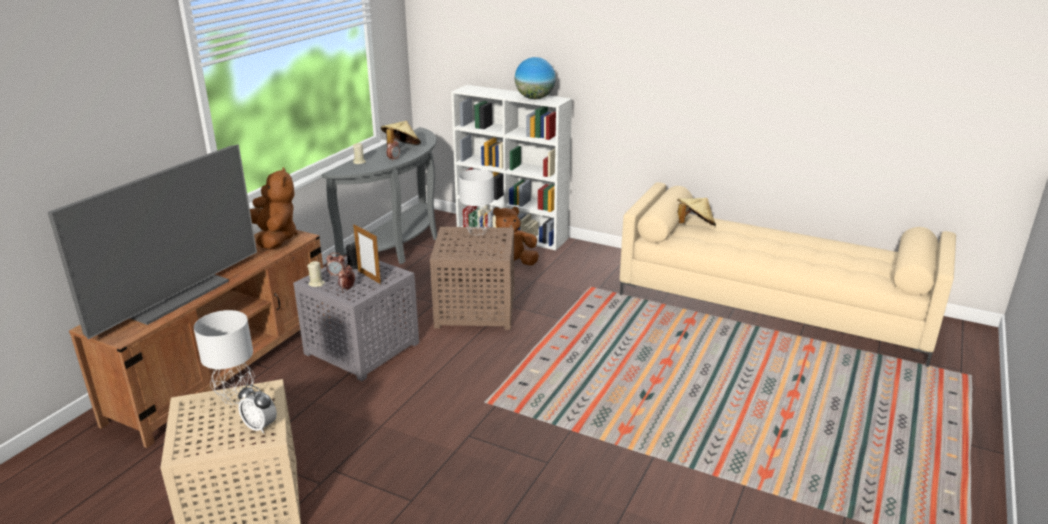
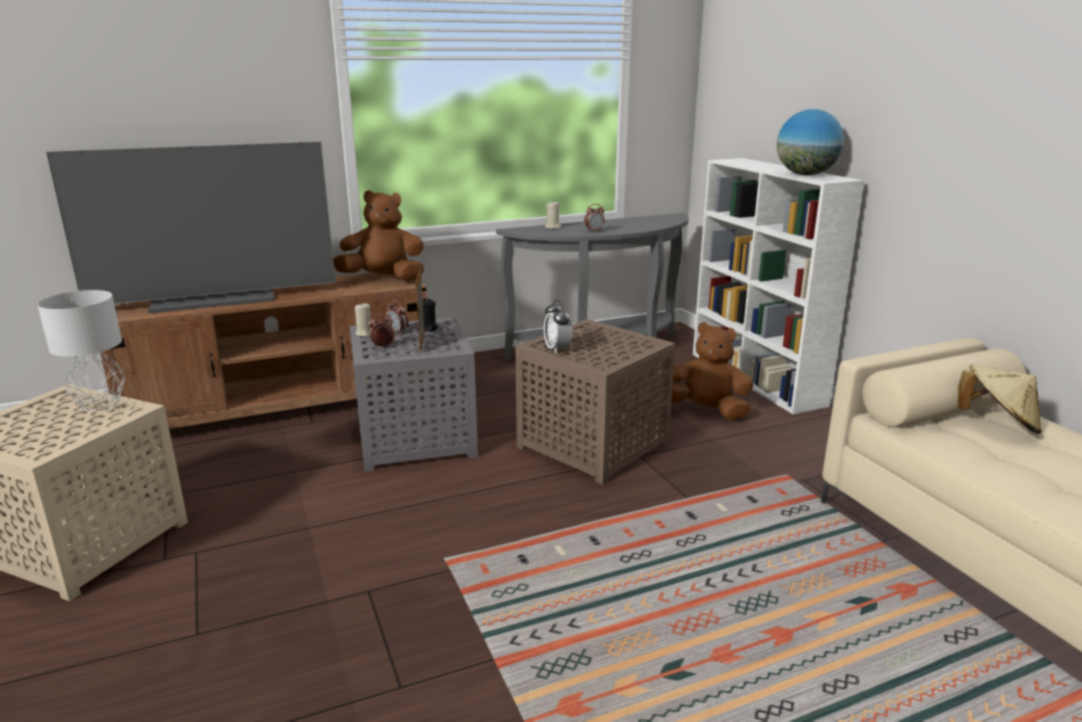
camera: 40 degrees right, 5 degrees down
(260, 427) = (54, 441): alarm clock -> alarm clock (557, 349)
(275, 238) = (383, 279): brown plush toy -> brown plush toy turned 105 degrees counterclockwise
(401, 148) = (622, 224): beige hat -> none
(478, 232) = (621, 335): grey table lamp -> none

